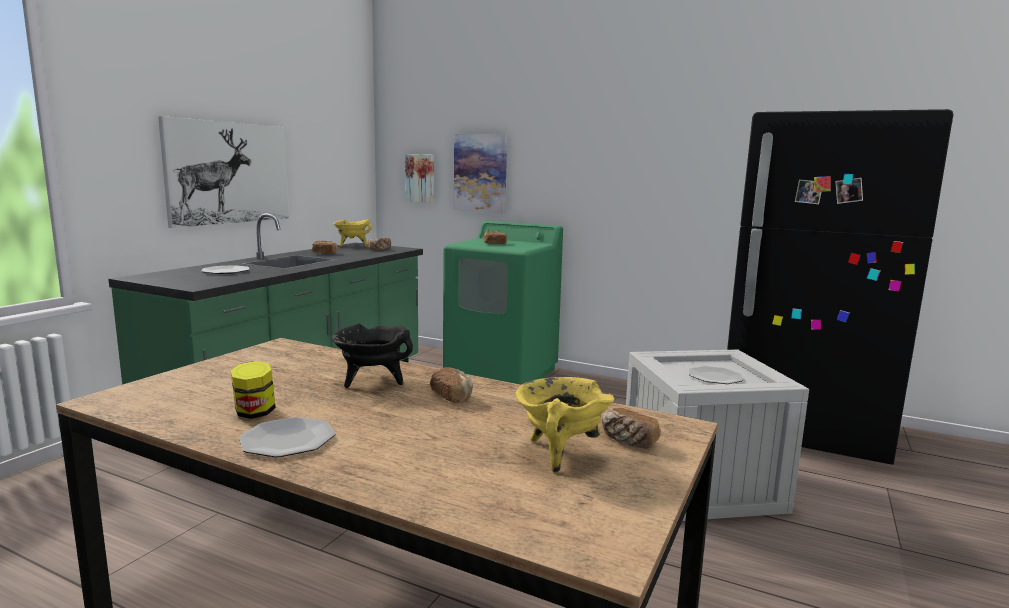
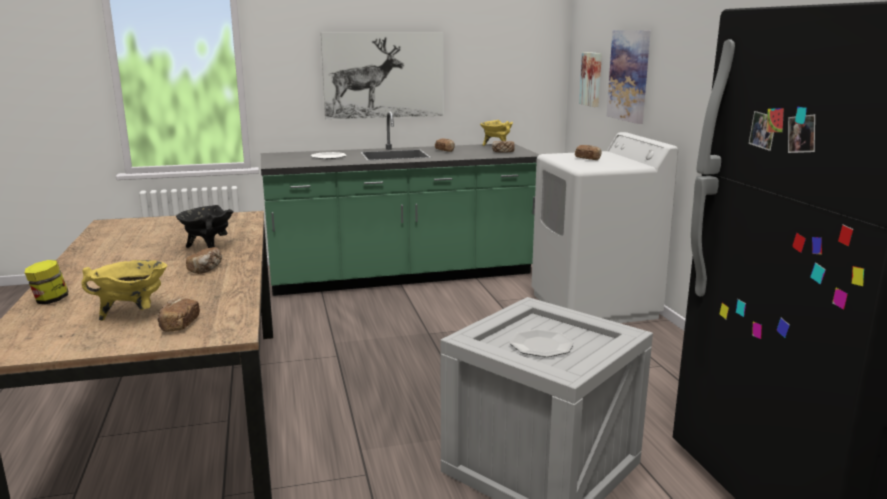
camera: 50 degrees right, 5 degrees up
(254, 413) = (121, 247): jar -> jar (50, 300)
(287, 440) = (90, 262): plate -> none
(502, 374) = (594, 306): green washing machine -> white washing machine

